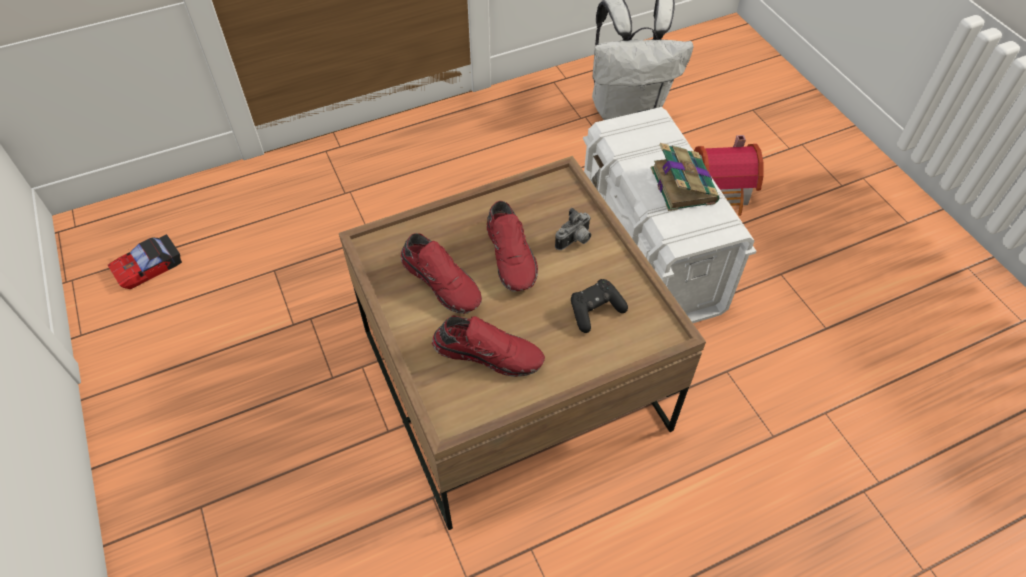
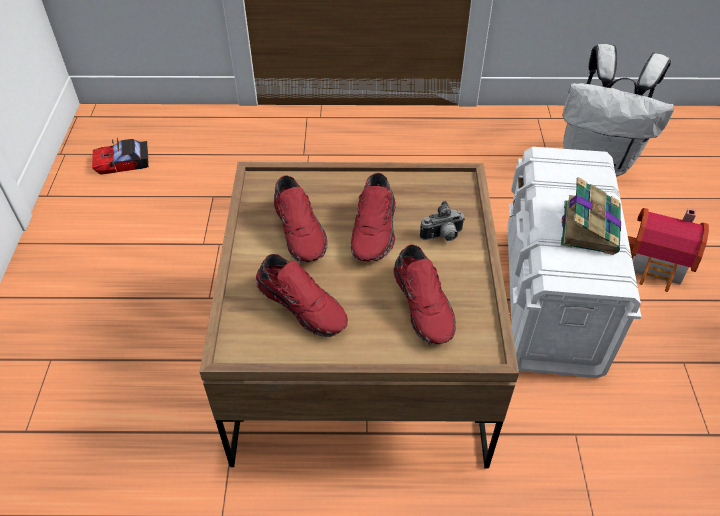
camera: 25 degrees right, 5 degrees down
(595, 311) = (424, 304): black game controller -> red shoe

